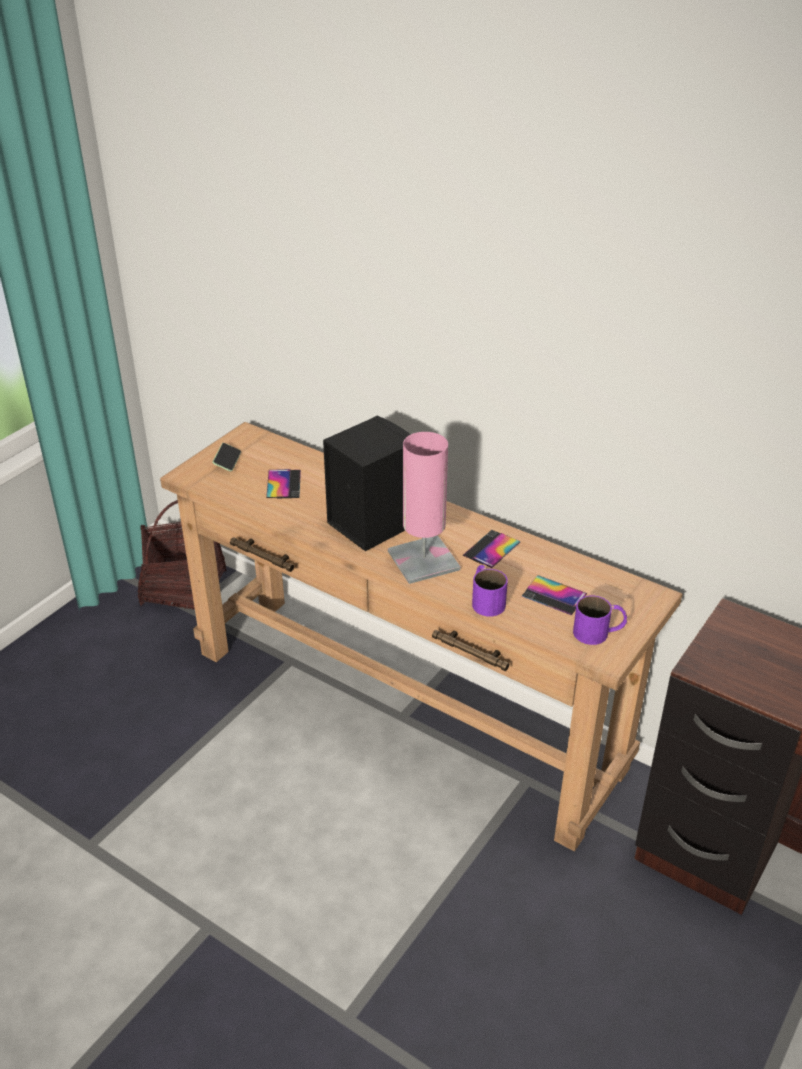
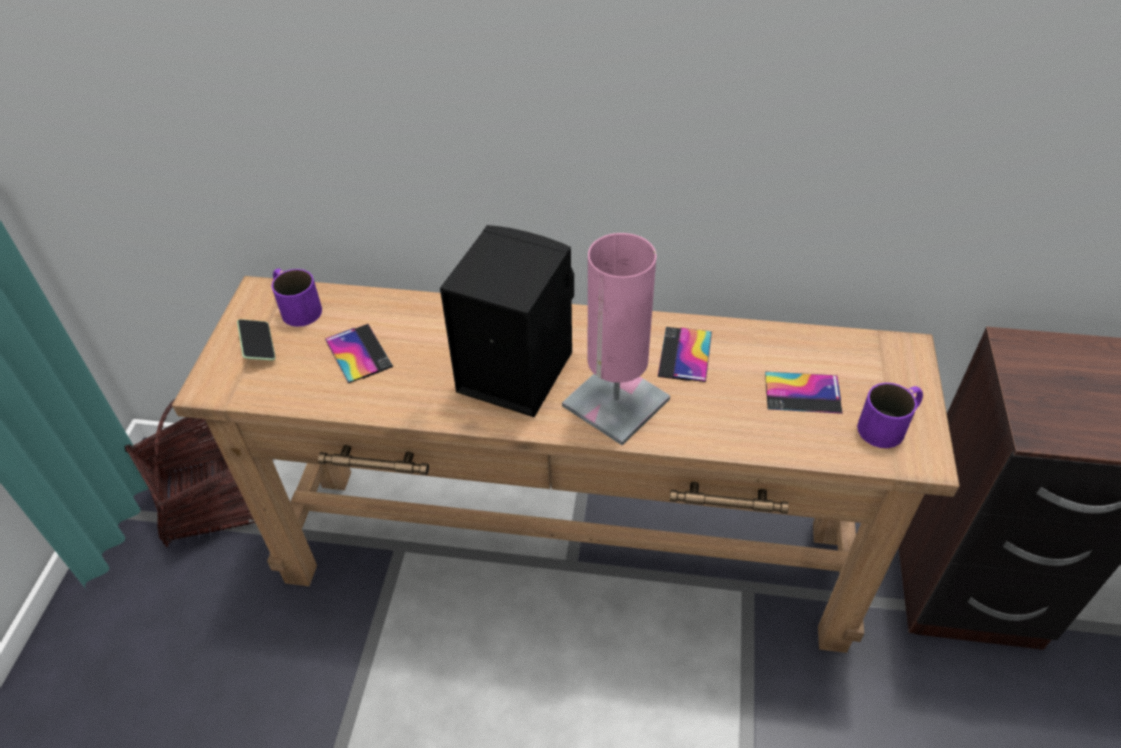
camera: 25 degrees left, 10 degrees up
(485, 599) = (730, 431): purple mug -> purple mug (296, 307)

